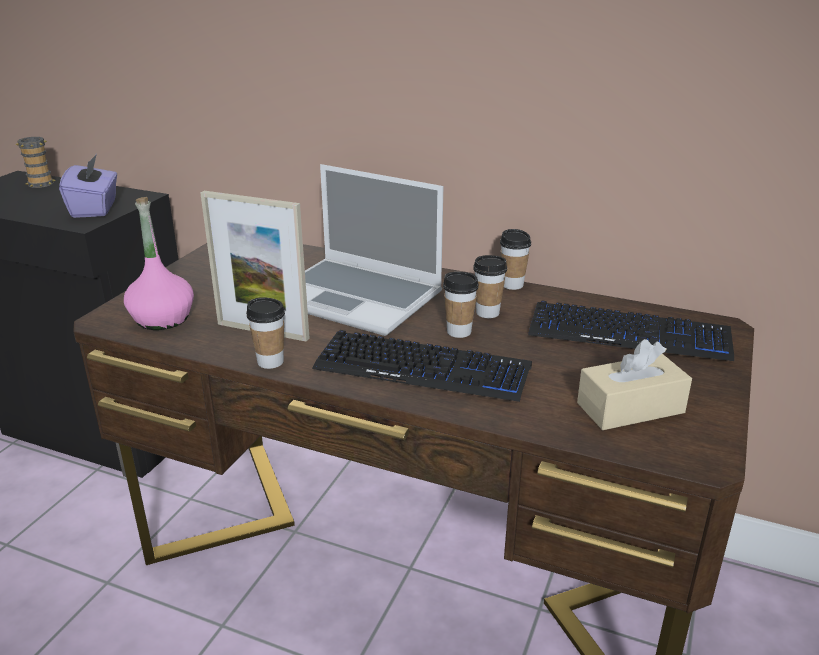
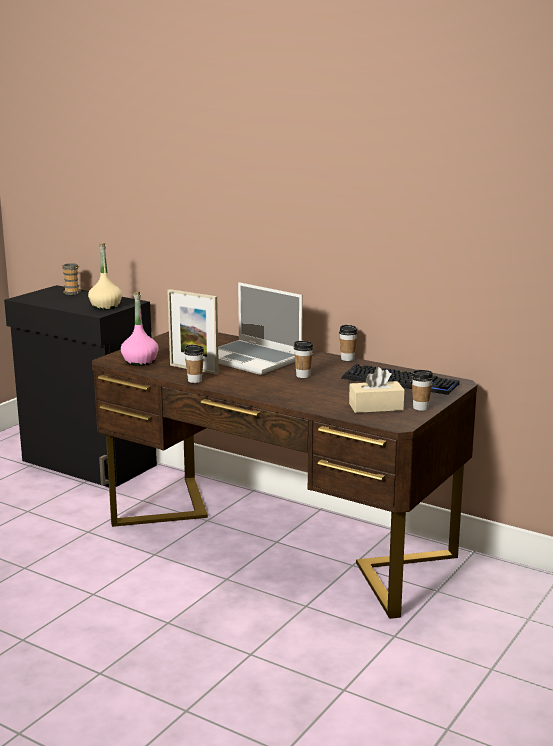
camera: 10 degrees right, 10 degrees down
(95, 208) = (105, 306): purple tissue box -> beige bottle
(422, 369) = (275, 387): keyboard -> none
(487, 313) = (324, 369): cup -> cup (420, 408)

